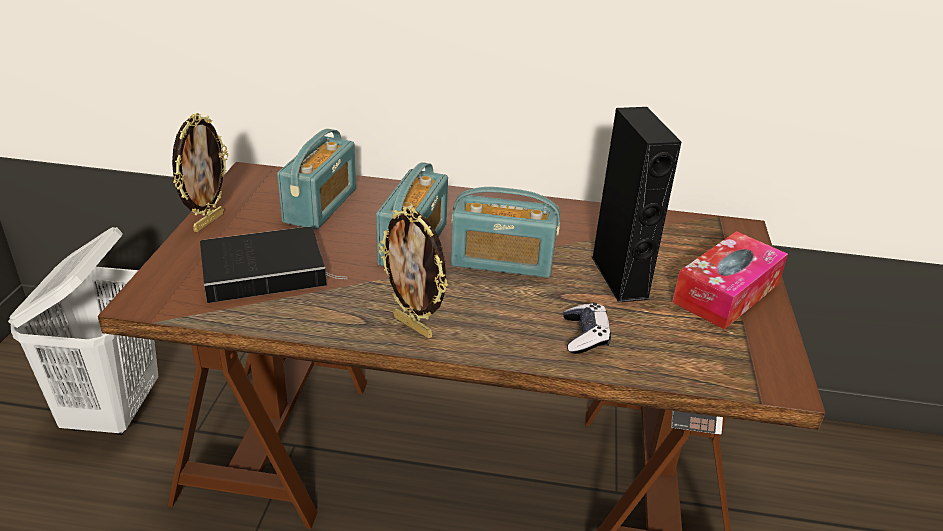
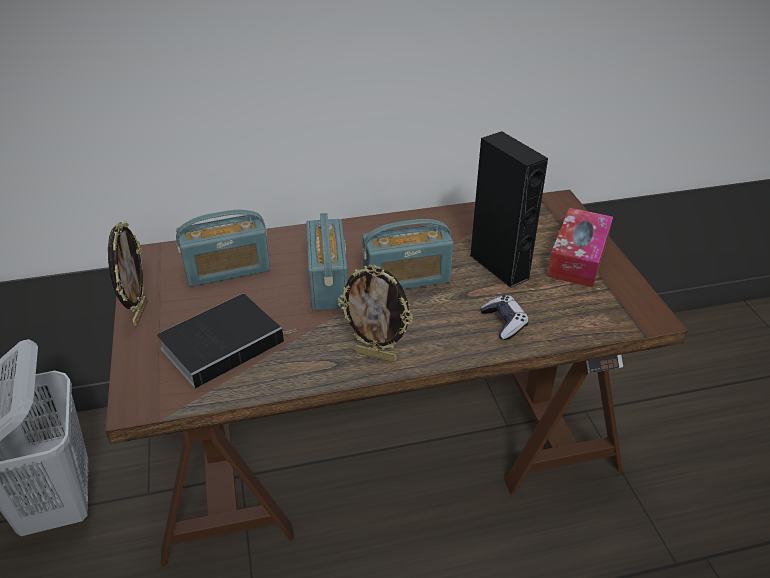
camera: 20 degrees left, 5 degrees up
(320, 205) = (227, 269): radio -> radio turned 75 degrees clockwise

